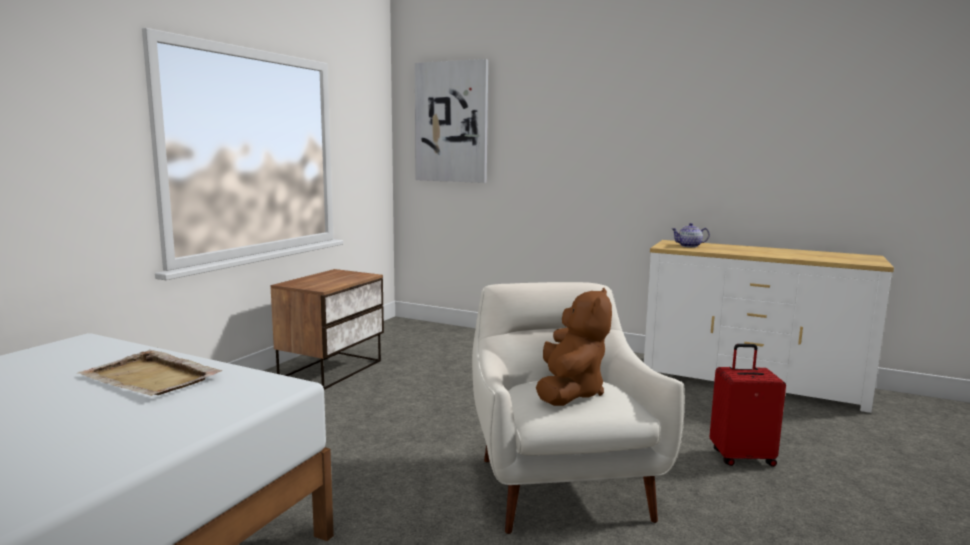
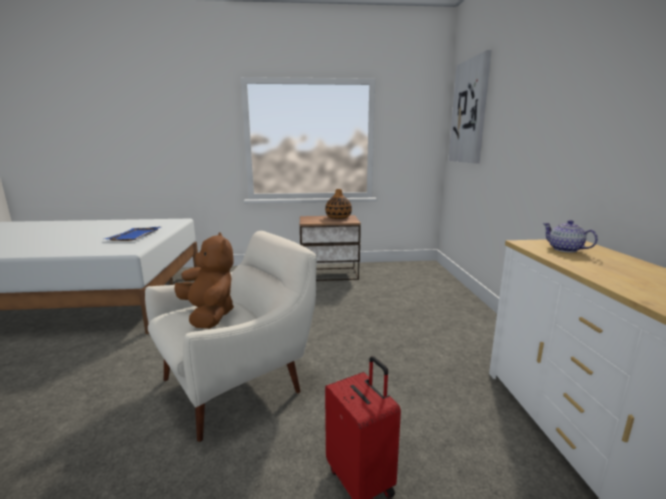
camera: 60 degrees right, 5 degrees up
(151, 378) = (134, 235): beige tray -> blue tray
(332, 275) = (338, 217): none -> vase
(569, 392) = (209, 315): brown plush toy -> brown plush toy turned 105 degrees counterclockwise

